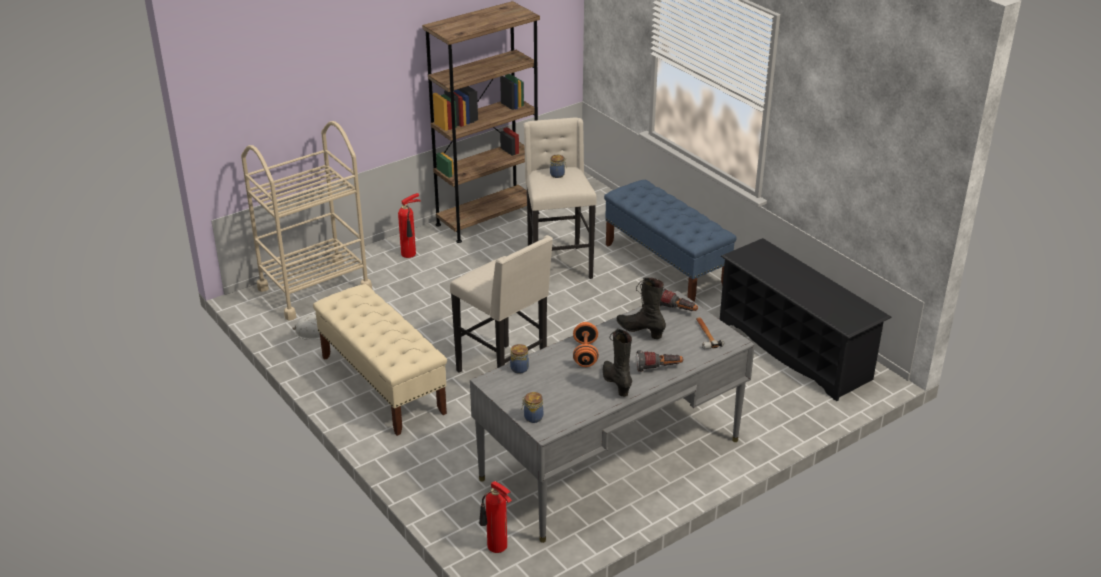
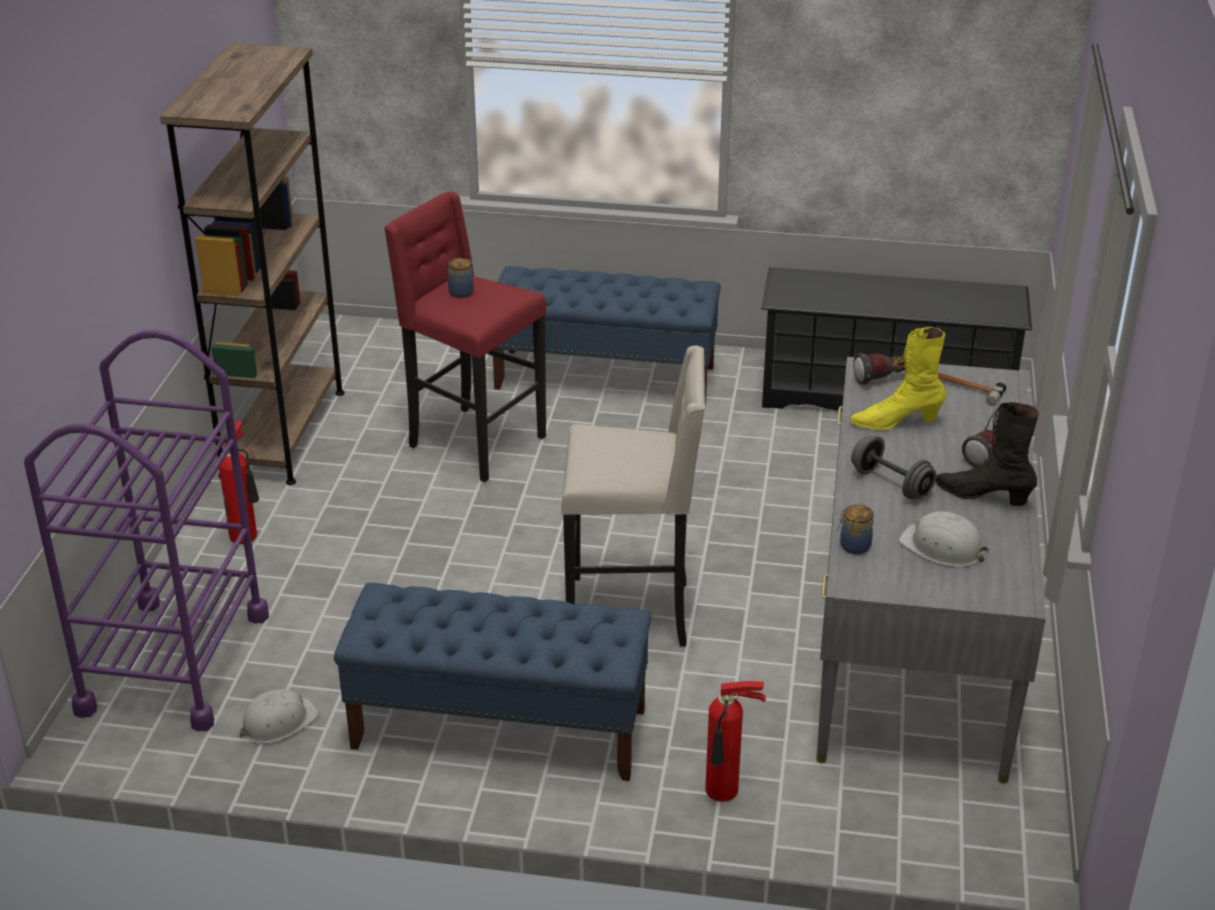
camera: 45 degrees left, 0 degrees up
(314, 289) = (174, 662): beige cart -> purple cart
(382, 384) = (498, 729): beige bench -> blue bench
(496, 547) = (973, 828): fire extinguisher -> fire extinguisher (724, 792)
(532, 417) = (977, 593): jar -> none
(554, 391) = (942, 547): none -> white hard hat
(557, 264) = (473, 443): beige stool -> red stool
(585, 354) = (891, 484): orange dumbbell -> grey dumbbell
(640, 331) = (895, 422): black boot -> yellow boot

